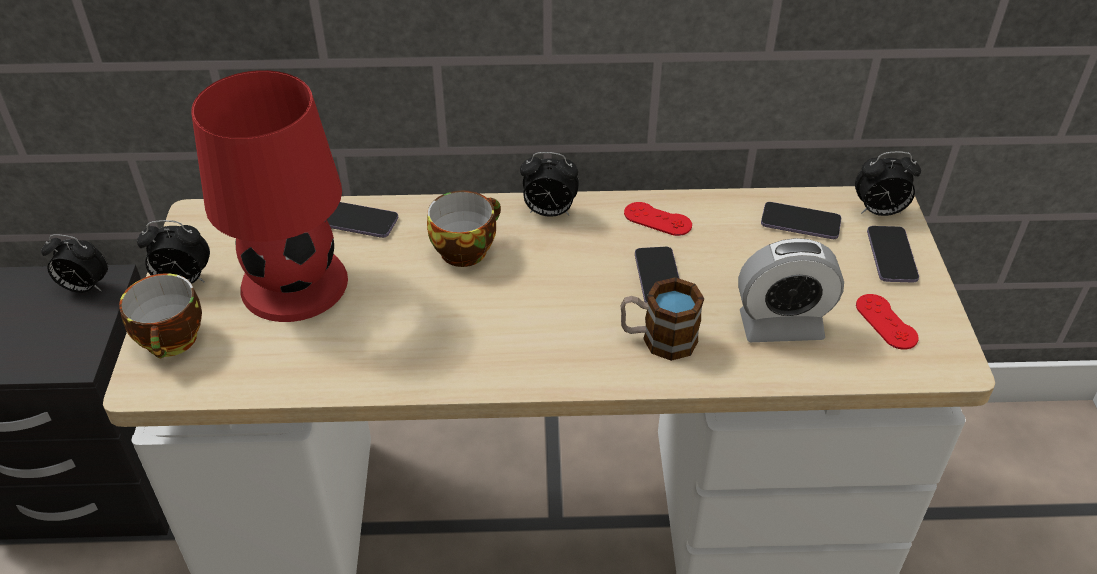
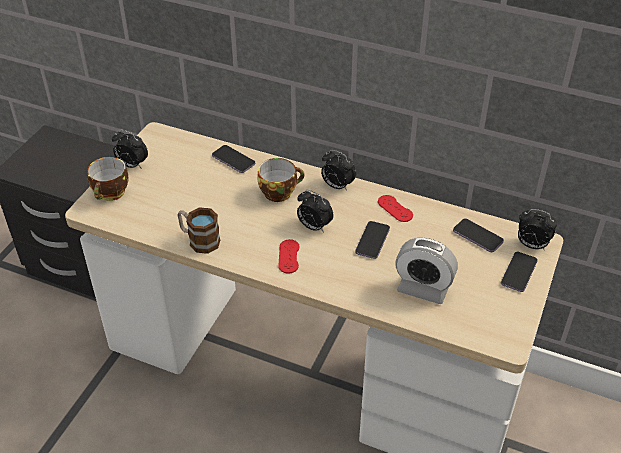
camera: 25 degrees right, 0 degrees up
(84, 288) = (100, 155): alarm clock -> alarm clock (313, 226)
(293, 283) = (182, 182): red table lamp -> none
(658, 339) = (349, 273): mug -> mug (199, 240)
(886, 322) = (486, 307): red game controller -> red game controller (289, 256)

